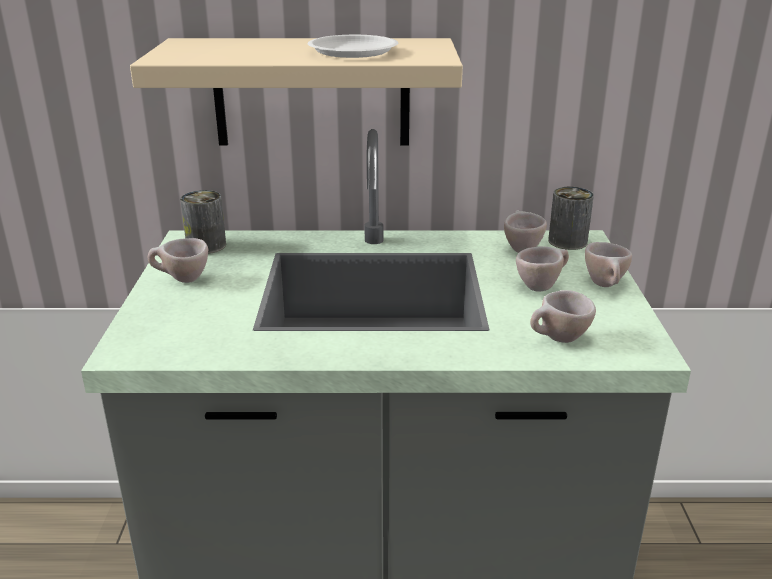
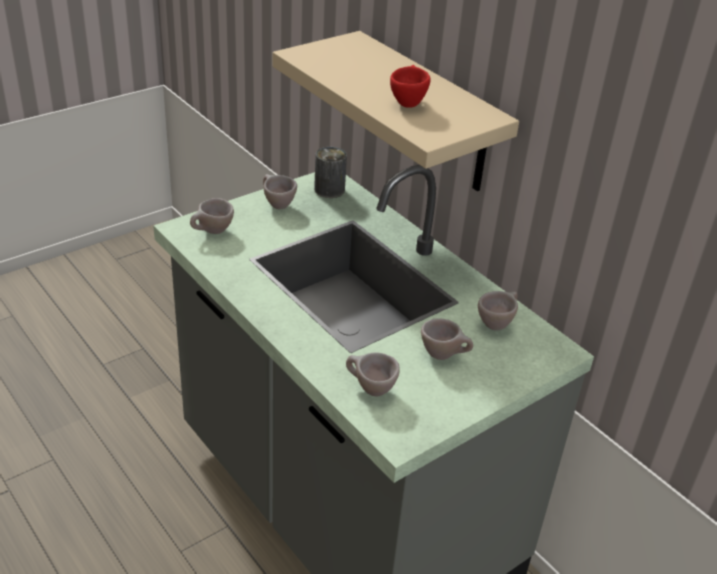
camera: 50 degrees right, 10 degrees up
(353, 52) = (407, 102): white plate -> red cup
(567, 241) = (542, 343): can -> none
(606, 286) = (483, 388): beige cup -> beige cup (212, 232)

